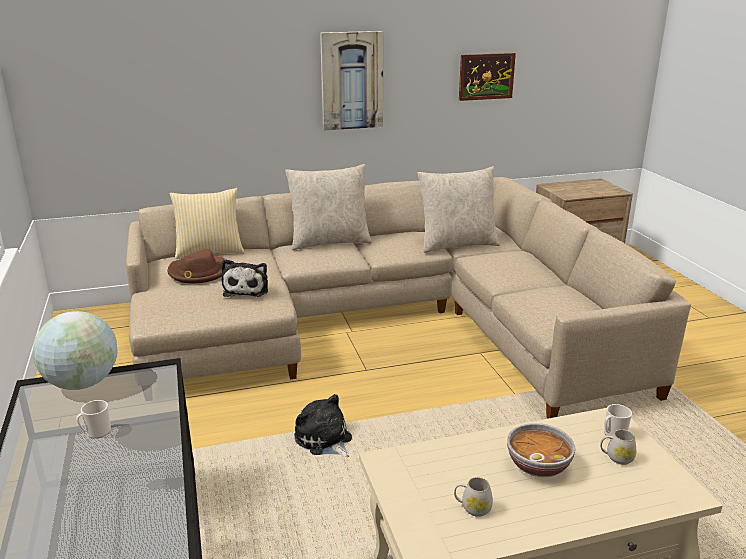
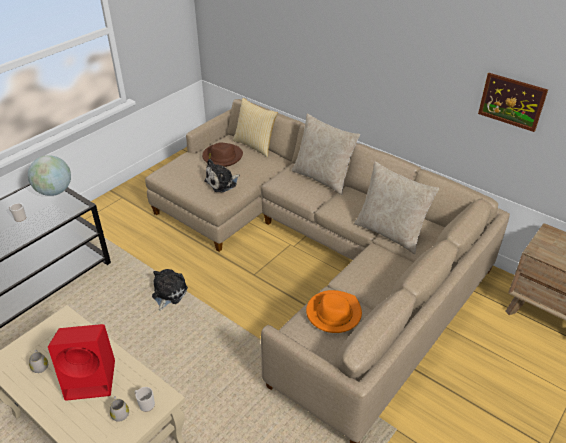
camera: 55 degrees right, 15 degrees up
(352, 81) = (387, 62): picture -> none
(538, 465) = (92, 379): bowl -> red speaker
(547, 299) = (333, 313): none -> orange hat

